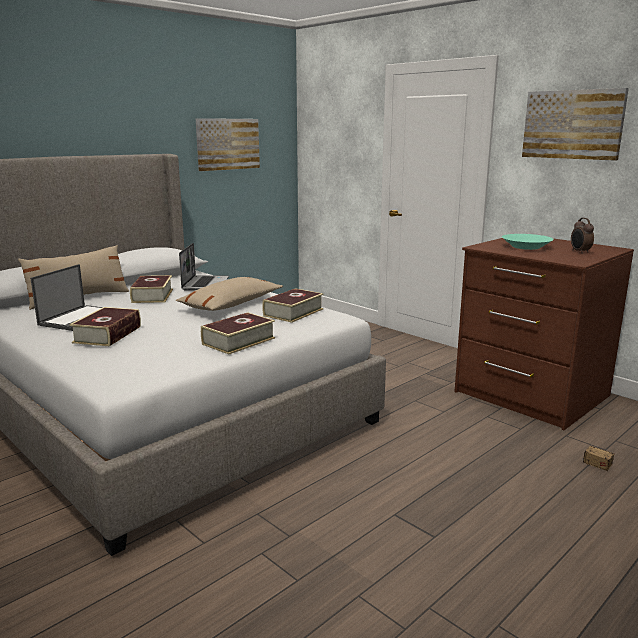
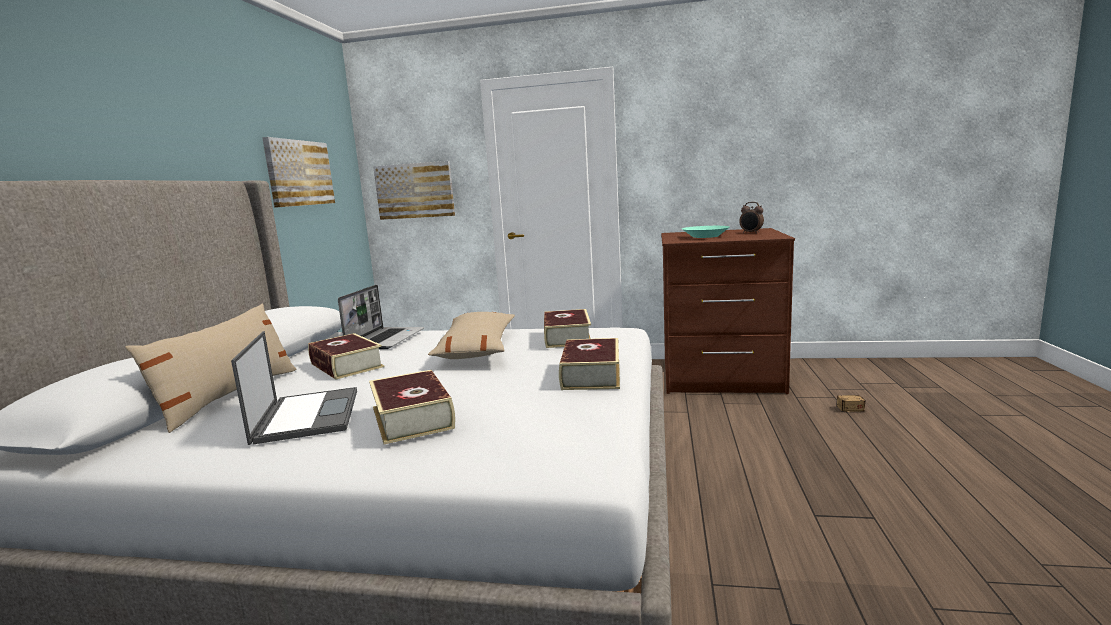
camera: 35 degrees left, 5 degrees down
(205, 284) = (386, 339): laptop -> laptop turned 45 degrees clockwise
(573, 124) = (698, 127): picture -> picture (415, 190)

